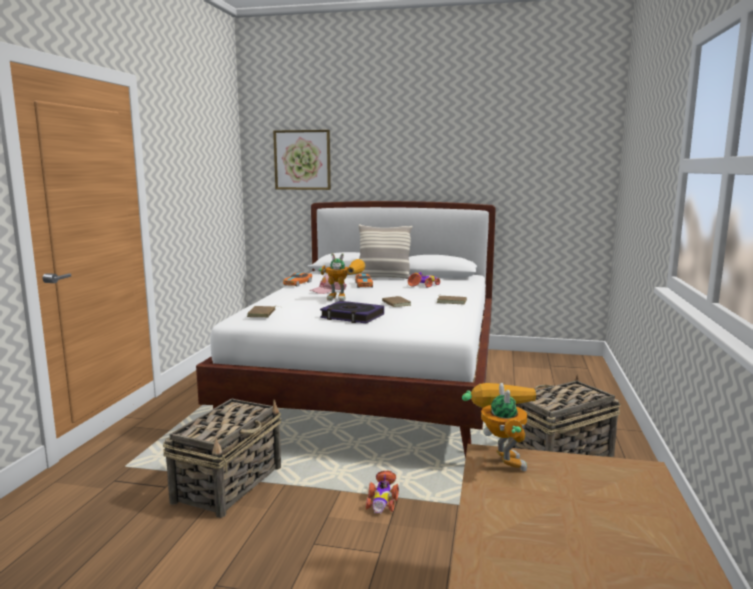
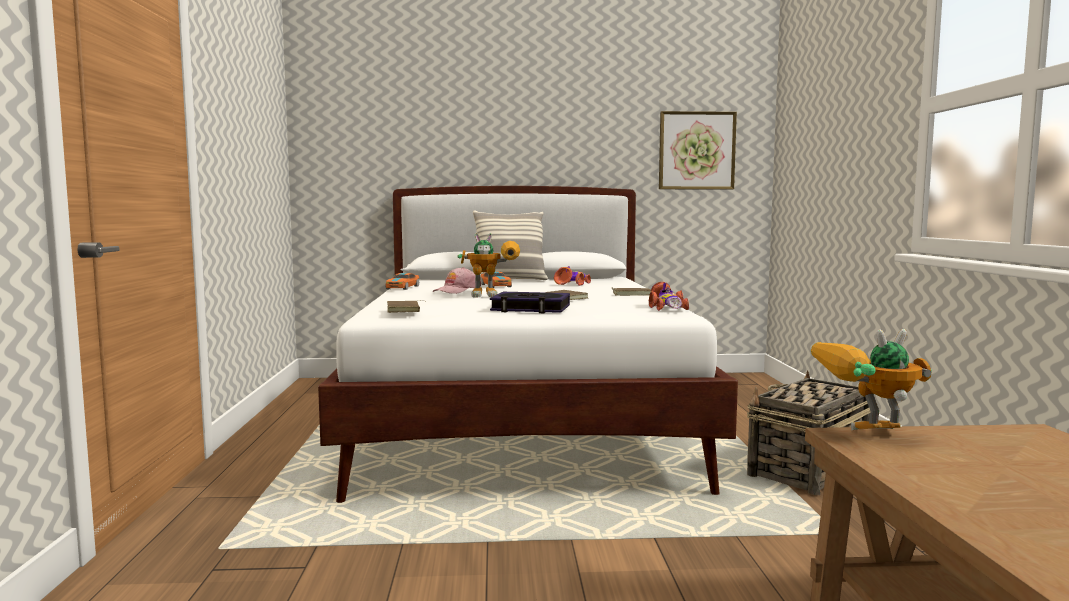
camera: 15 degrees left, 5 degrees down
(229, 483) = (404, 551): basket -> none
(302, 160) = (378, 132): picture -> picture (696, 151)
(382, 500) = (637, 543): toy car -> toy car (667, 308)
(499, 457) = (864, 436): toy robot -> toy robot turned 75 degrees counterclockwise

